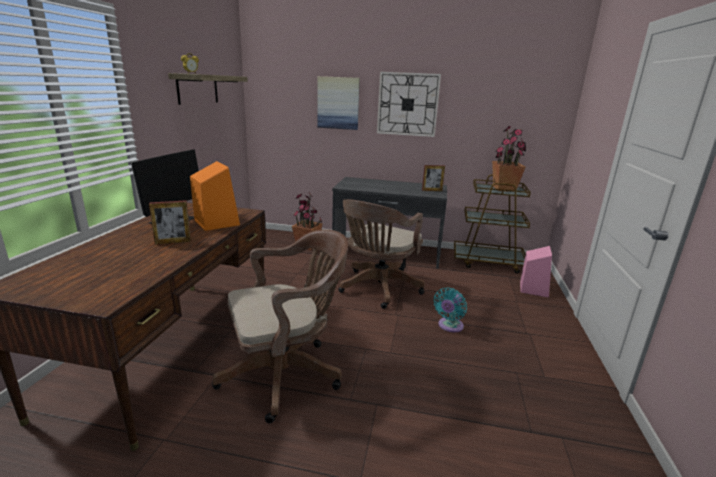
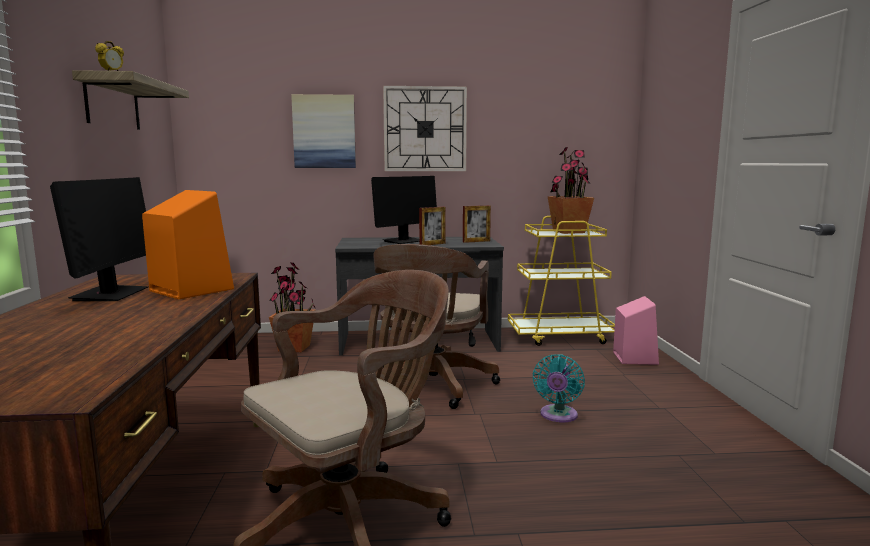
camera: 15 degrees left, 10 degrees down
(173, 242) = (134, 315): picture frame -> picture frame (432, 244)
(382, 185) = (404, 241): none -> monitor
(488, 262) = (560, 336): brown cart -> yellow cart

